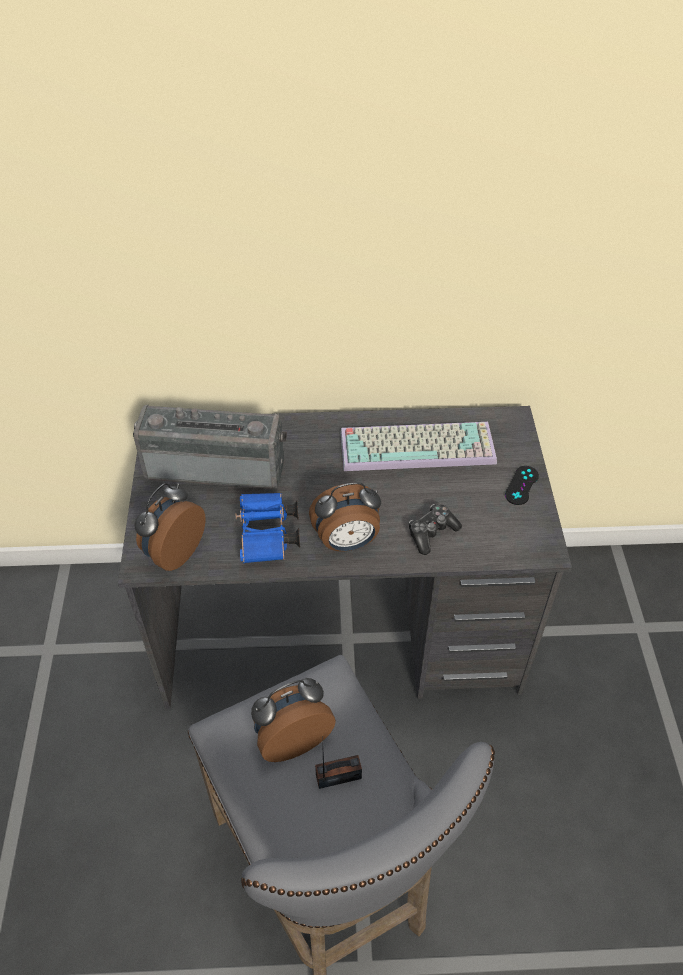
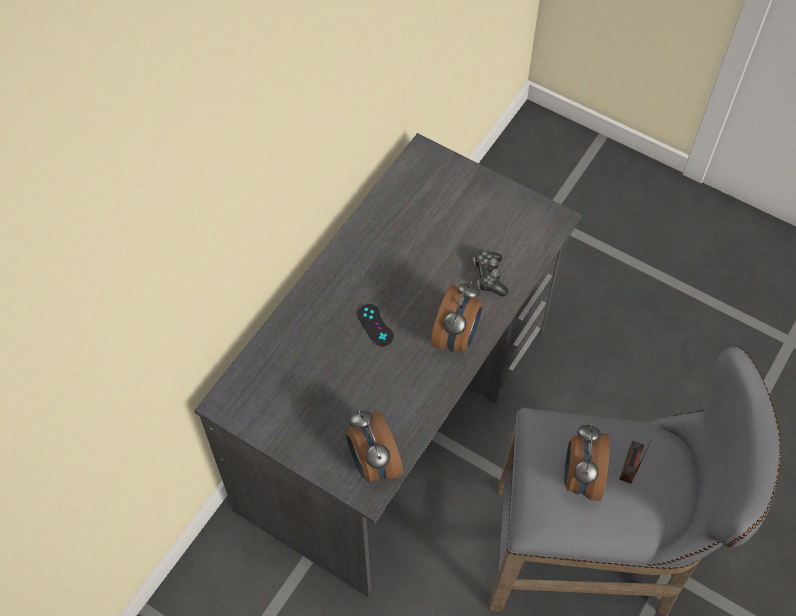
camera: 55 degrees left, 10 degrees up
(216, 464) = (301, 381): radio -> none
(268, 537) = (410, 387): blue binoculars -> none
(419, 445) = (398, 229): keyboard -> none
(521, 485) = (490, 192): black game controller -> black game controller (375, 325)

